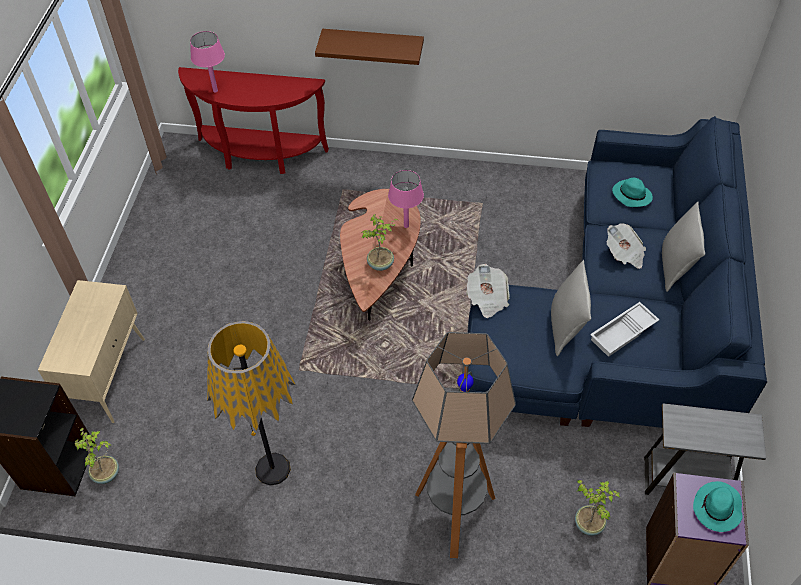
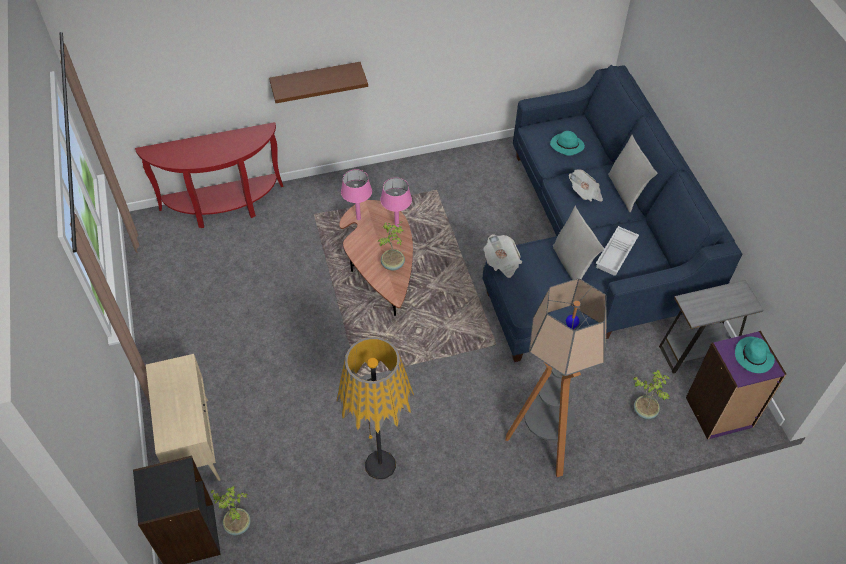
camera: 25 degrees left, 0 degrees up
(215, 90) = (182, 159): pink table lamp -> pink table lamp (358, 218)

